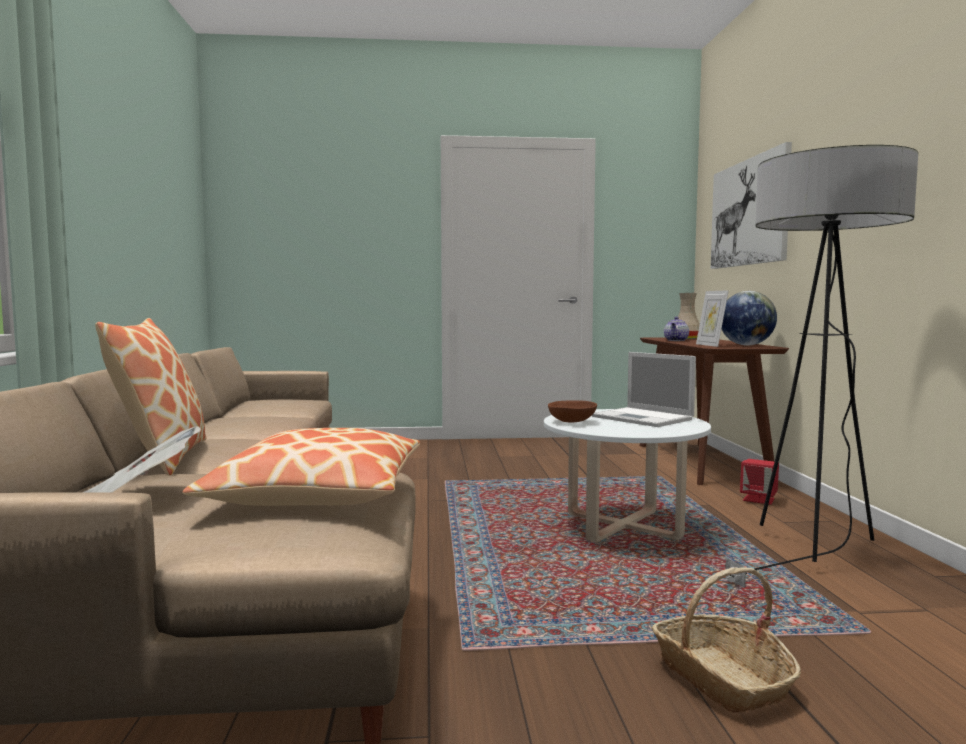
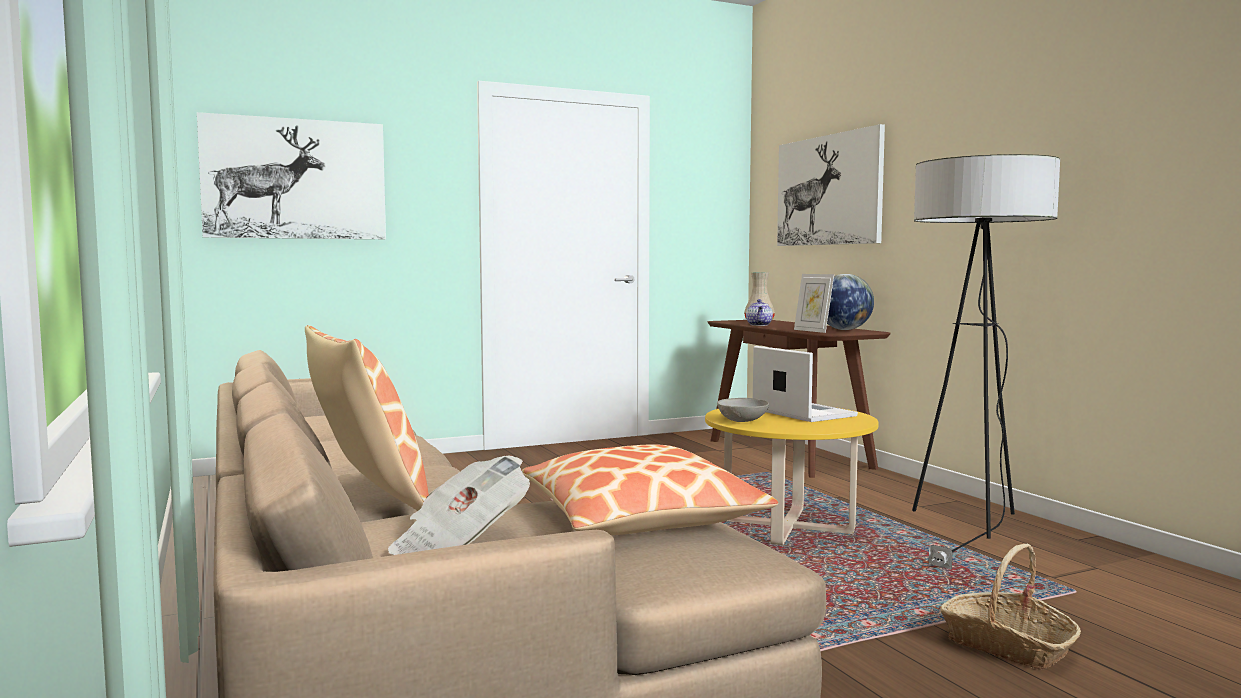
camera: 20 degrees left, 0 degrees up
(296, 220) = (295, 179): none -> picture
(572, 422) = (743, 421): brown bowl -> grey bowl
(623, 526) = (788, 527): white coffee table -> yellow coffee table
(644, 418) = (802, 412): laptop -> laptop turned 150 degrees counterclockwise
(759, 499) = (879, 487): red speaker -> none

